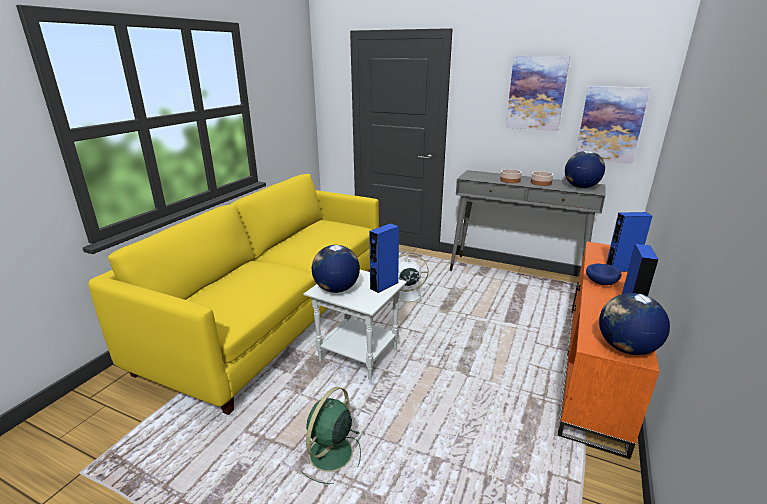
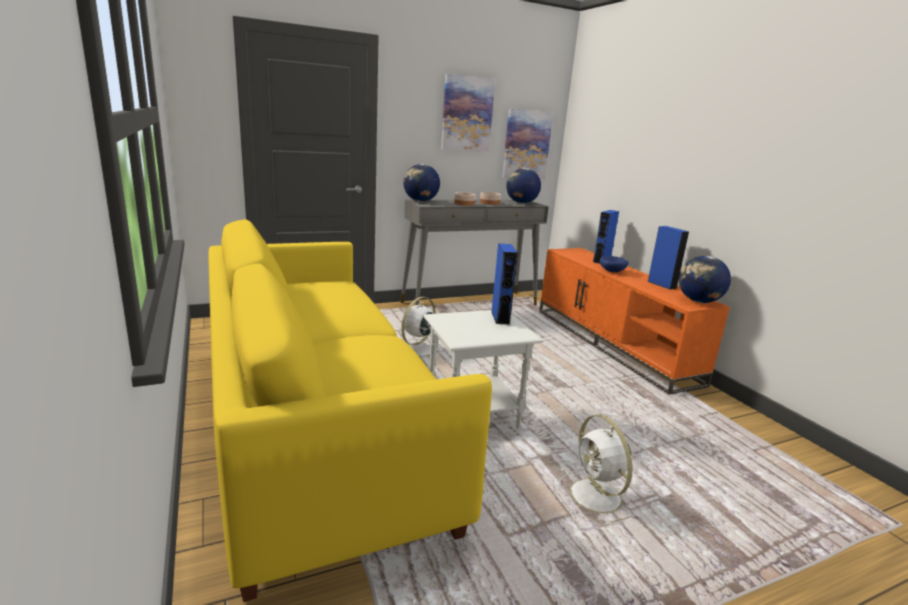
camera: 50 degrees left, 5 degrees down
(329, 455) = (597, 497): green fan -> white fan
(336, 289) = (472, 334): globe -> globe (420, 201)

